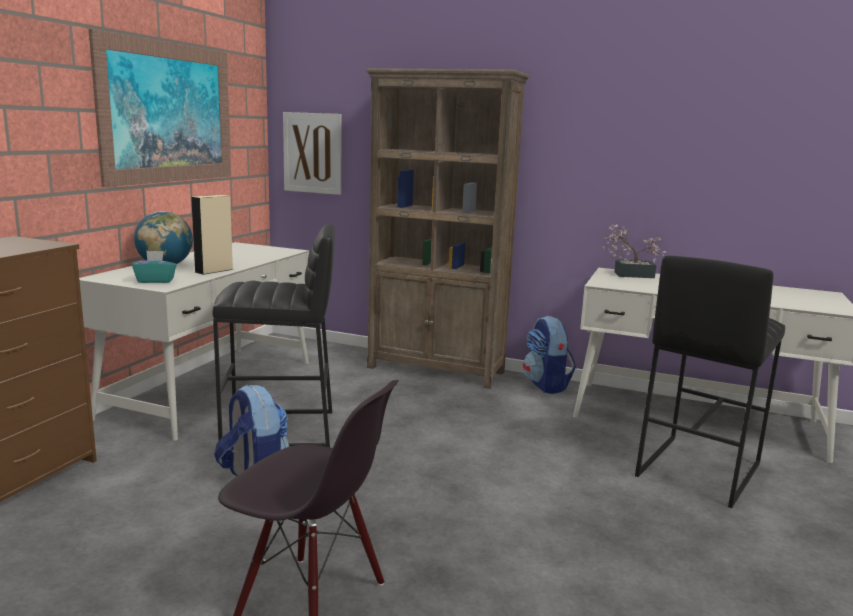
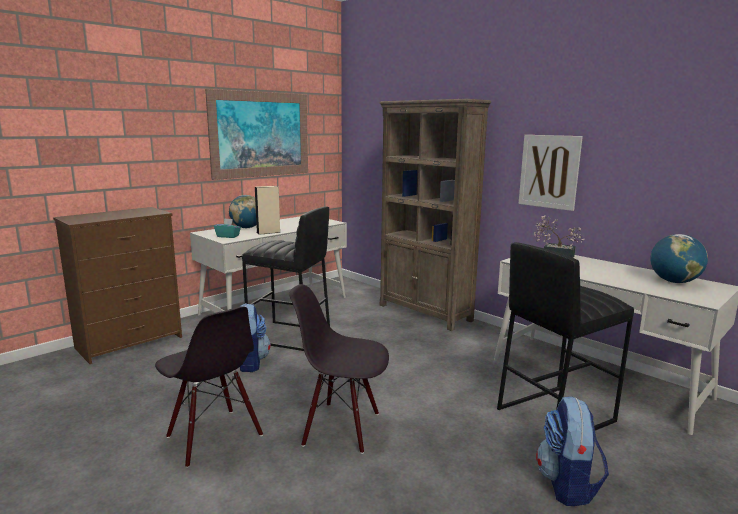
camera: 25 degrees right, 0 degrees up
(312, 153) = (364, 157): picture -> picture (549, 171)
(482, 544) = (342, 428): none -> black chair
(546, 385) = (496, 334): backpack -> backpack (567, 485)
(783, 293) = (674, 282): none -> globe

